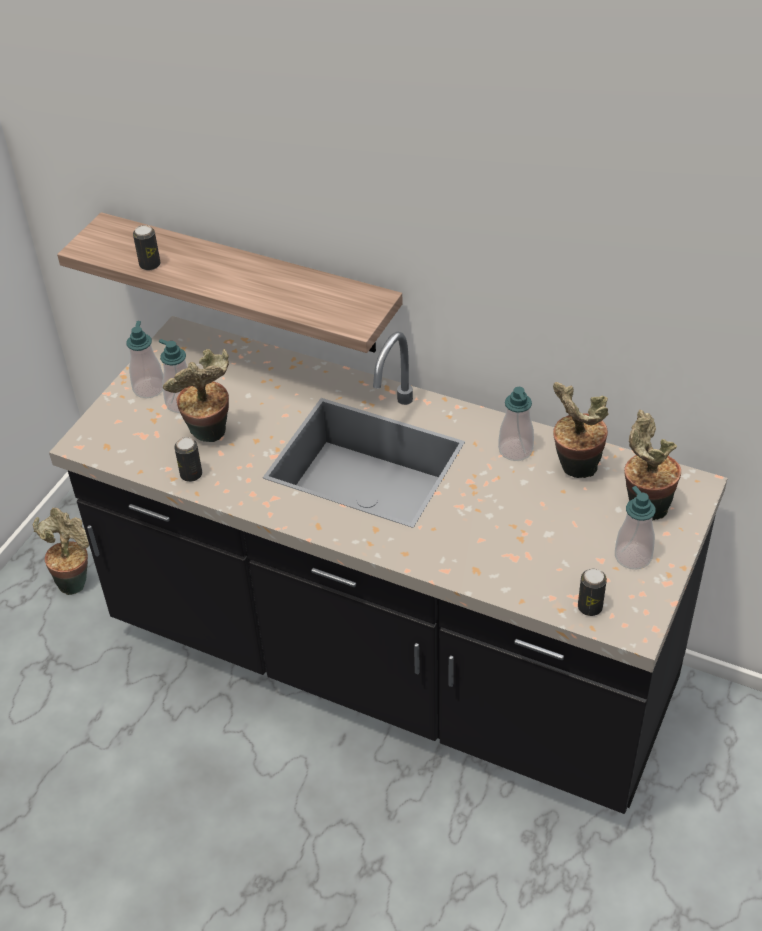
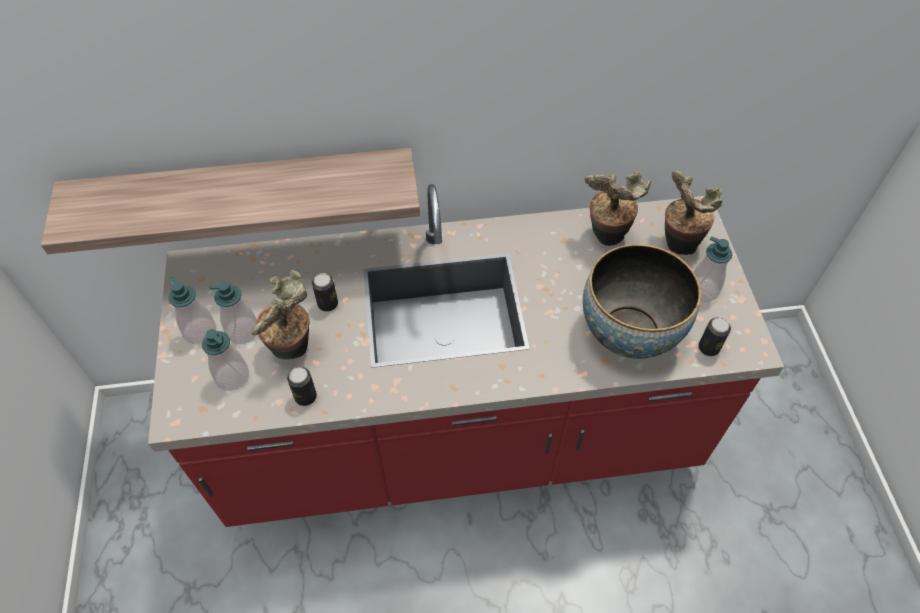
camera: 35 degrees left, 10 degrees up
(75, 580) = (161, 508): potted plant -> none
(150, 265) = (152, 216): can -> can (328, 304)
(390, 660) = (460, 436): black counter -> red counter
(515, 450) = (552, 243): soap dispenser -> soap dispenser (232, 376)
(520, 558) = (629, 333): none -> bowl

